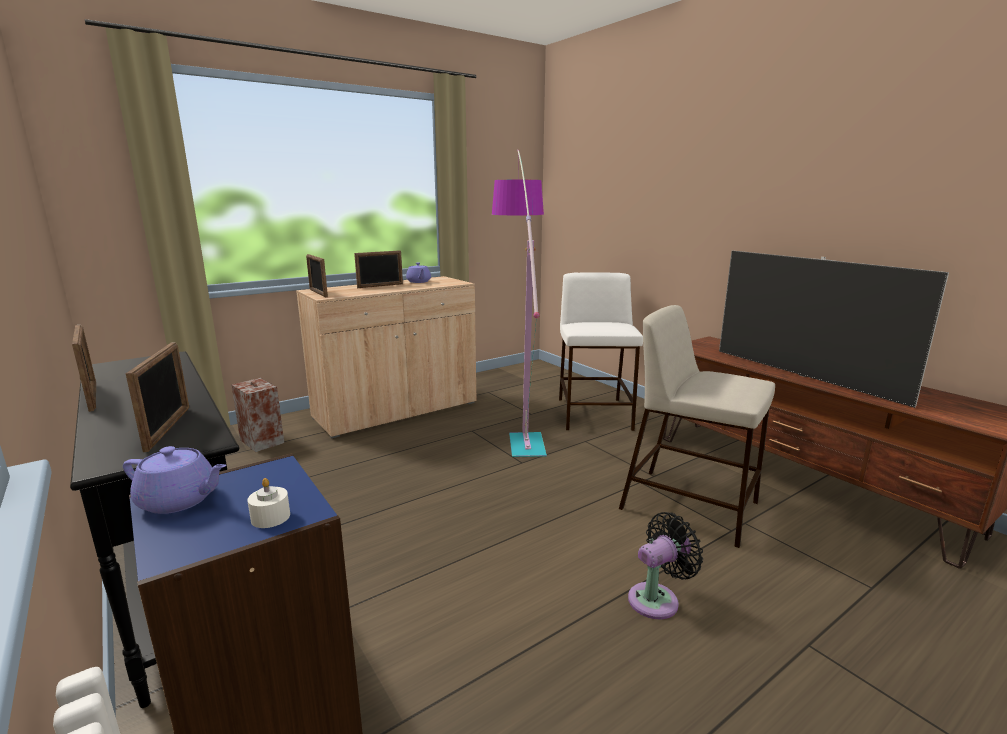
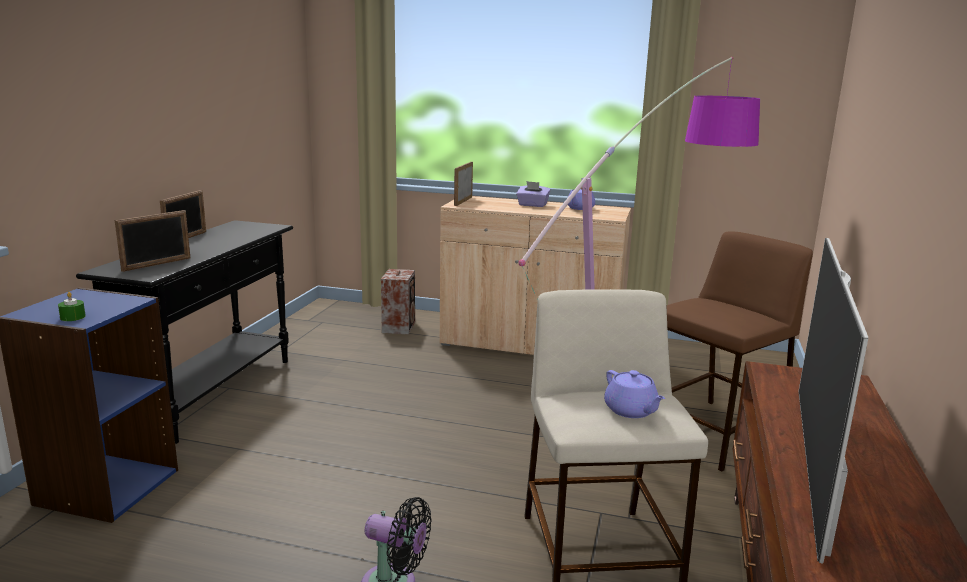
camera: 50 degrees right, 0 degrees up
(180, 500) = (78, 297): purple teapot -> purple teapot (631, 411)
(270, 517) = (72, 317): white candle -> green candle
(380, 286) = (532, 205): picture frame -> purple tissue box
(594, 414) = (714, 434): white stool -> brown stool

